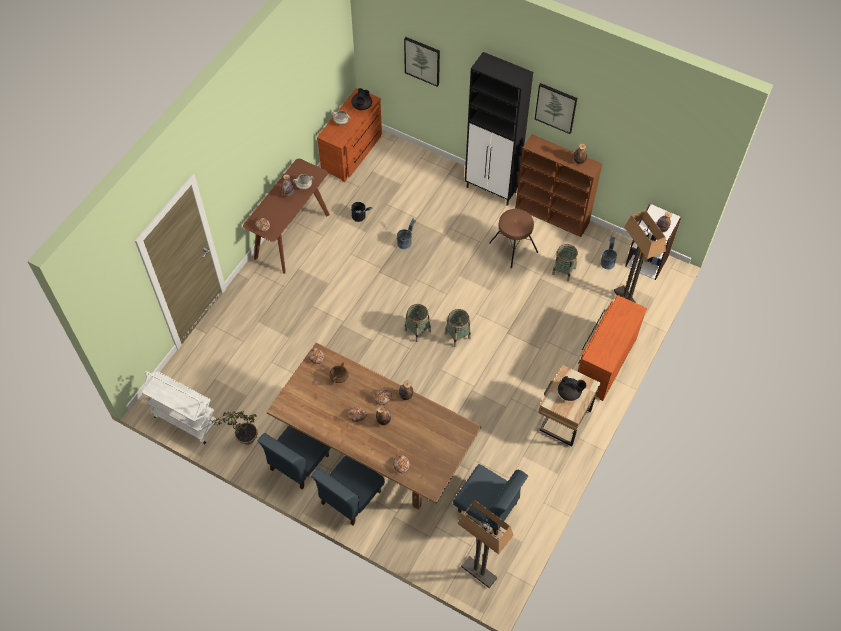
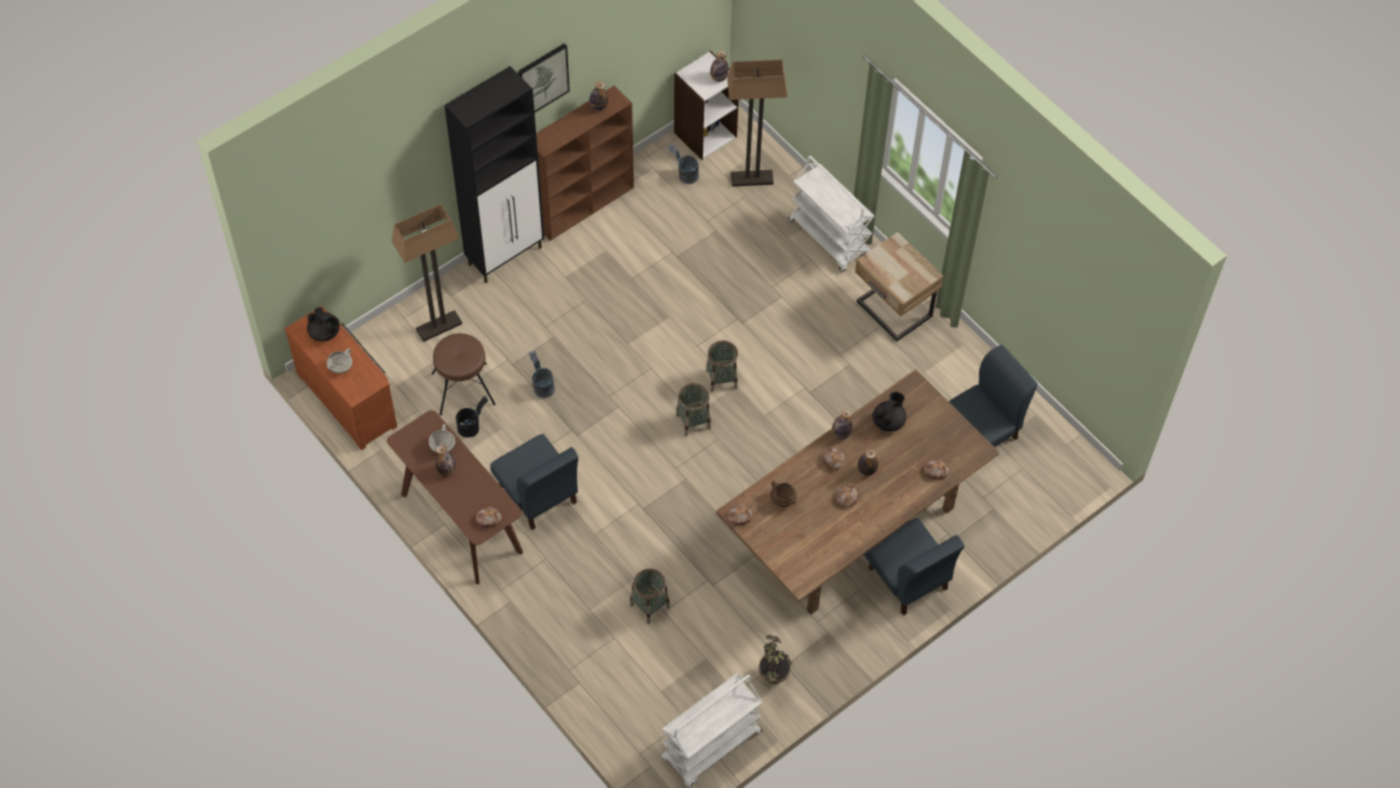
camera: 70 degrees left, 0 degrees up
(299, 462) = (834, 623): blue chair -> blue chair (538, 495)
(422, 61) = (365, 198): picture -> none
(479, 572) = (1058, 472): floor lamp -> floor lamp (439, 326)
(513, 248) = (614, 267): brown stool -> brown stool (463, 389)
(563, 271) = (677, 226): basket -> basket (649, 606)
(569, 393) = (899, 268): black teapot -> black teapot (888, 421)
(604, 361) = (829, 238): brown dresser -> white cart

